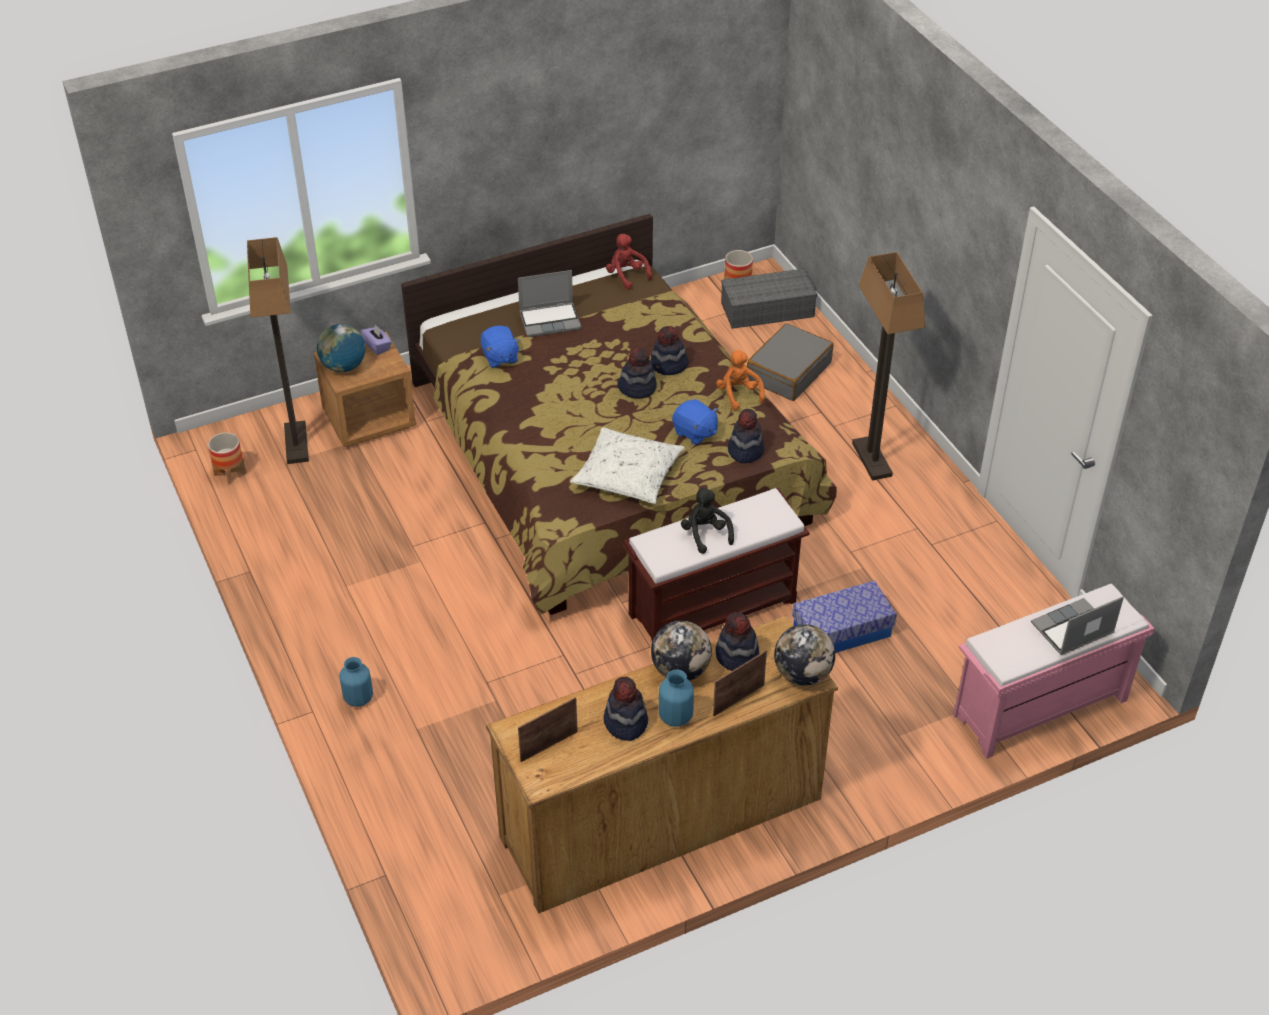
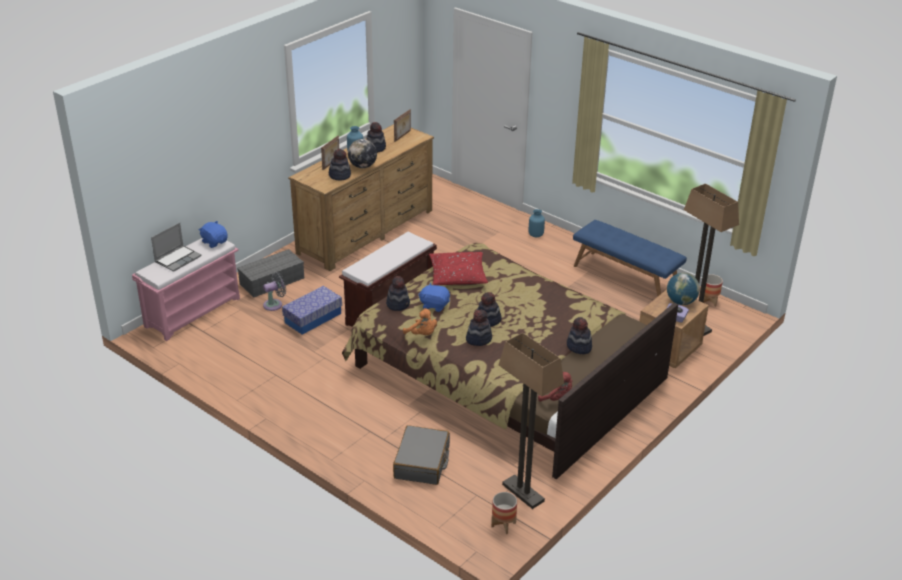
camera: 155 degrees right, 10 degrees down
(301, 555) = (625, 277): none -> blue bench
(500, 357) = (588, 316): blue plush toy -> blue plush toy (214, 242)
(550, 320) = (579, 347): laptop -> hat
(627, 475) = (457, 275): white pillow -> red pillow
(705, 534) = (393, 253): black plush toy -> none
(768, 309) = (467, 513): grey storage box -> grey storage box (271, 281)
(802, 674) = (306, 176): globe -> none
(872, 460) = (333, 415): floor lamp -> floor lamp (522, 493)
(895, 681) = (275, 304): none -> grey fan

